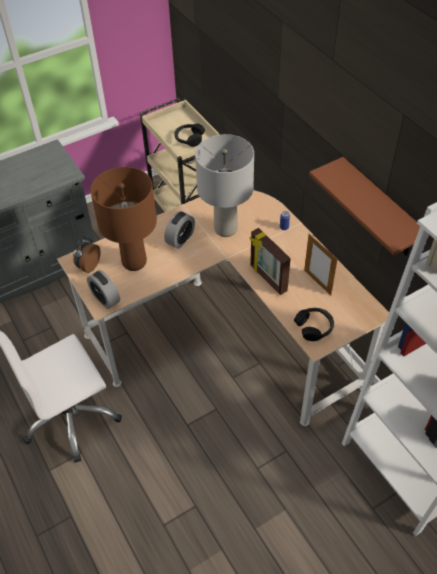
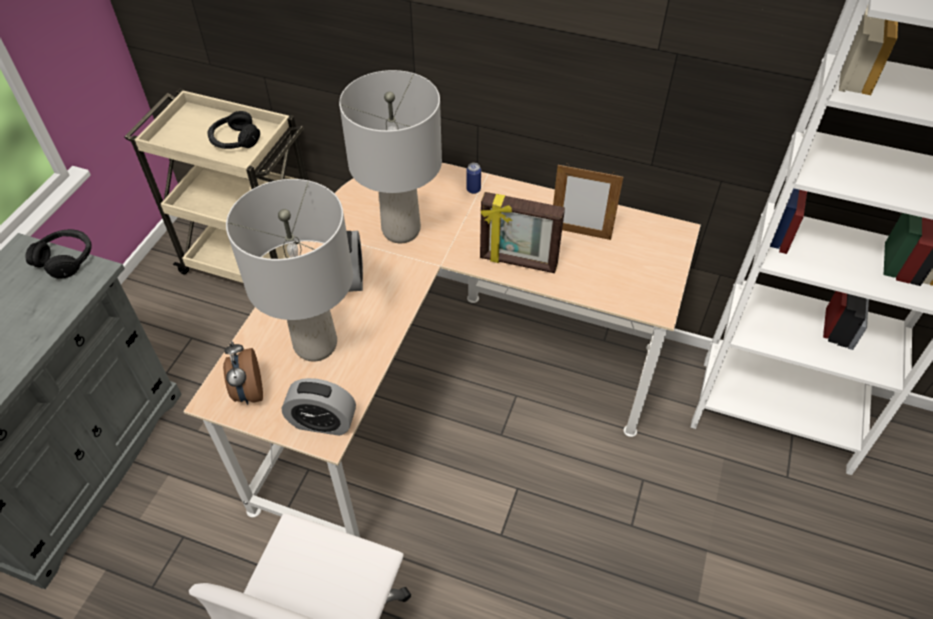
camera: 40 degrees left, 0 degrees up
(134, 262) = (315, 346): brown table lamp -> grey table lamp
(314, 327) = (632, 288): black headphones -> black headphones (66, 259)
(380, 210) = (653, 79): brown shelf -> none

